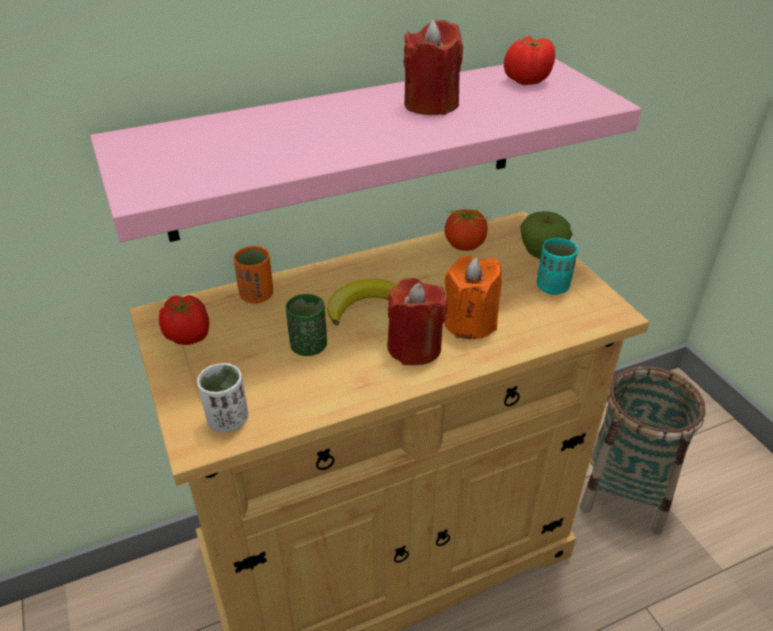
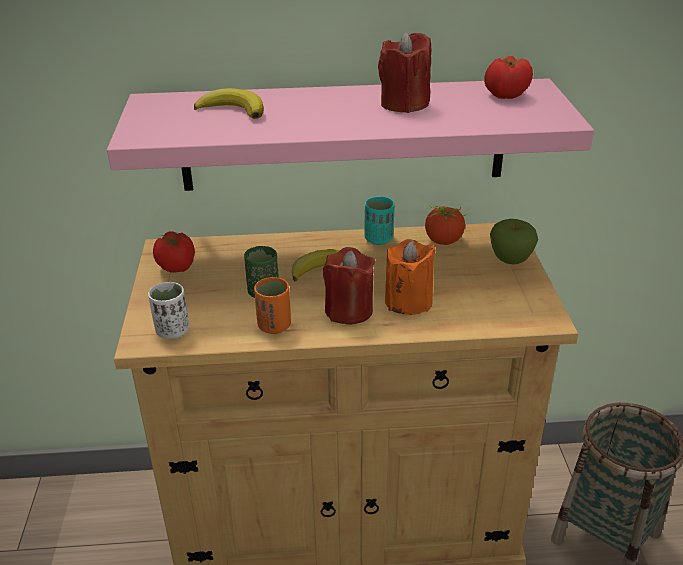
camera: 20 degrees right, 5 degrees down
(240, 138) = (233, 110): none -> banana
(257, 296) = (245, 248): orange cup -> orange cup (274, 326)
(552, 287) = (503, 288): turquoise cup -> turquoise cup (378, 239)

